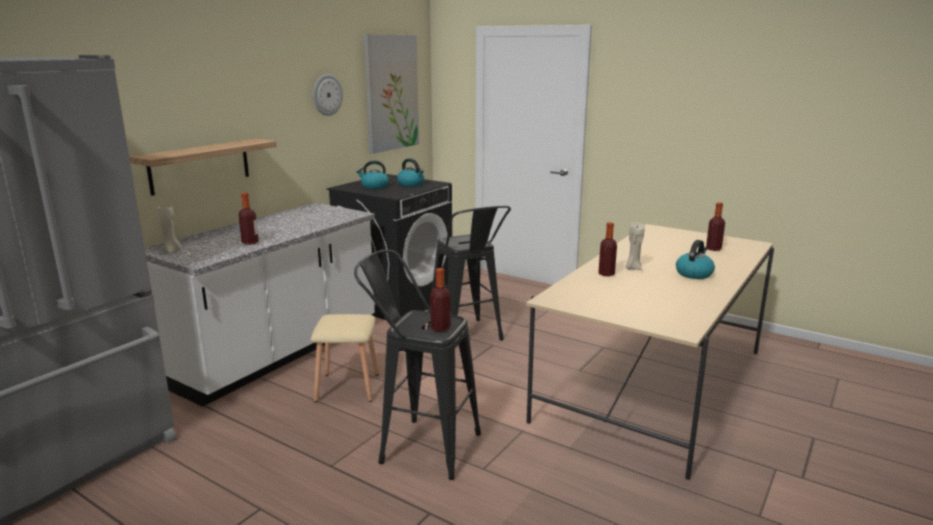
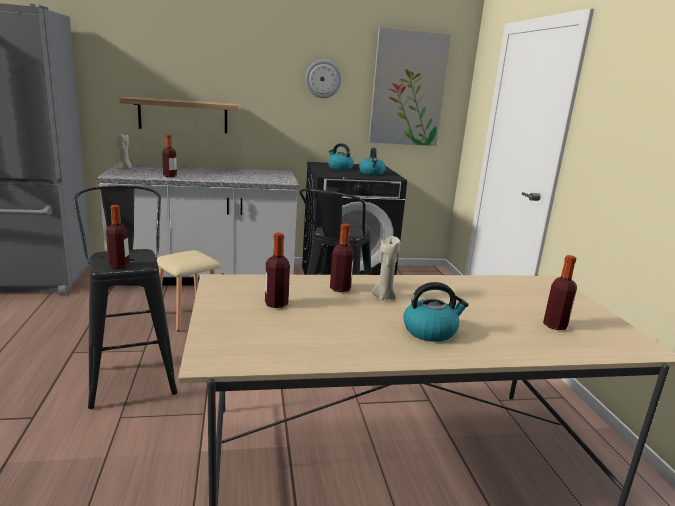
camera: 45 degrees right, 0 degrees up
(613, 295) = (276, 304): none -> bottle

